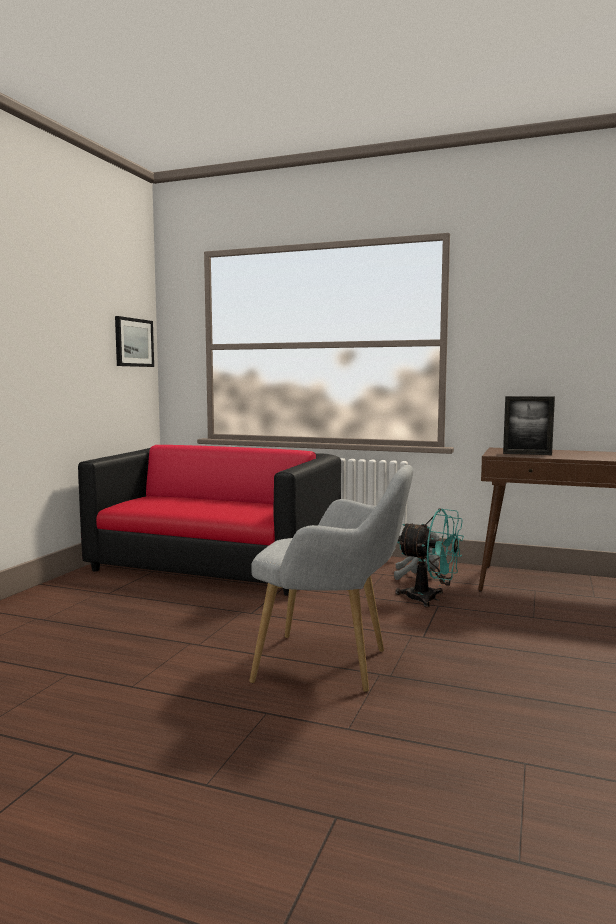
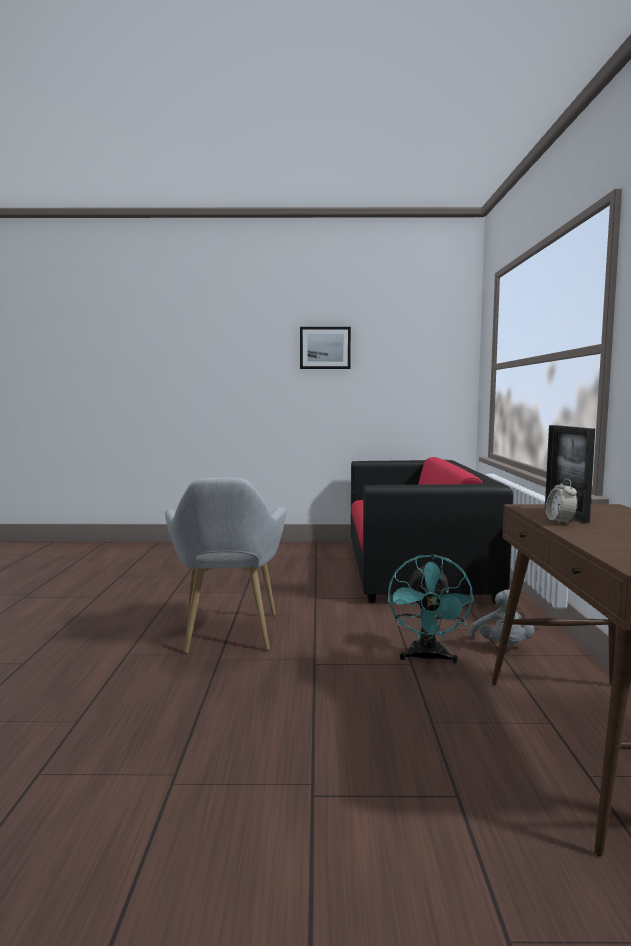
camera: 70 degrees right, 0 degrees up
(133, 342) = (440, 366): picture -> picture (325, 348)
(550, 456) = (560, 522): none -> alarm clock

